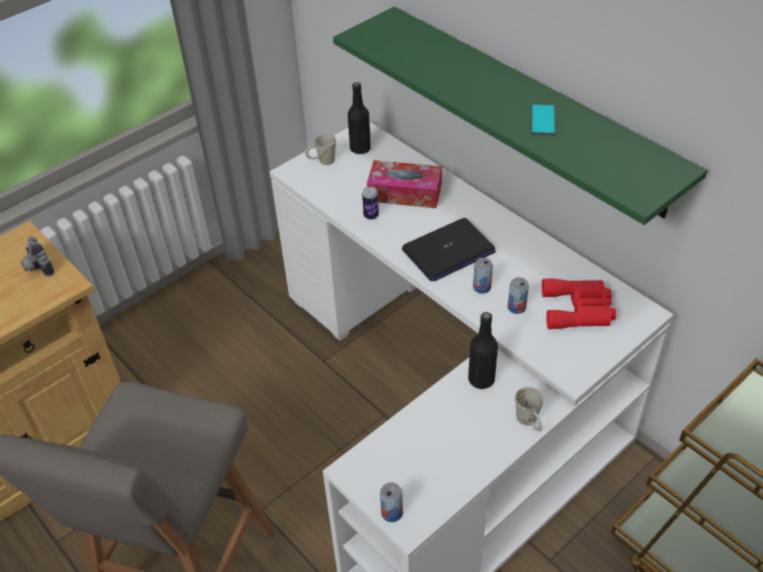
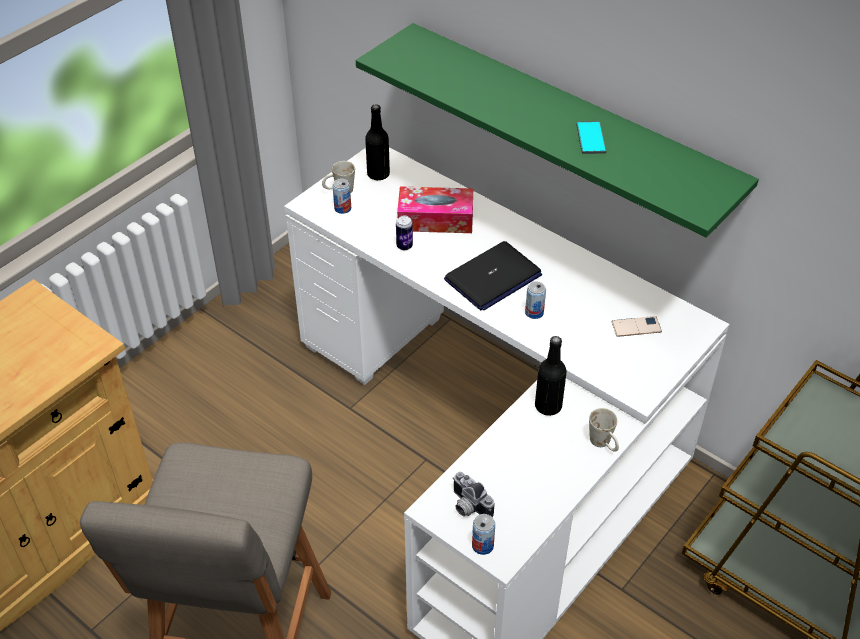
camera: 10 degrees left, 0 degrees up
(37, 266) = (55, 328): camera -> camera (467, 506)
(516, 307) = (573, 330): can -> can (342, 208)
(579, 309) = (636, 327): red binoculars -> phone

